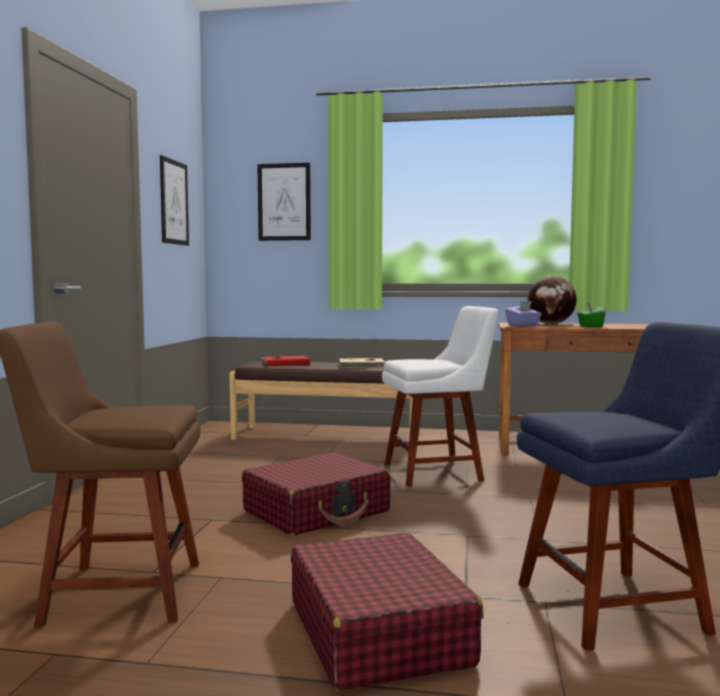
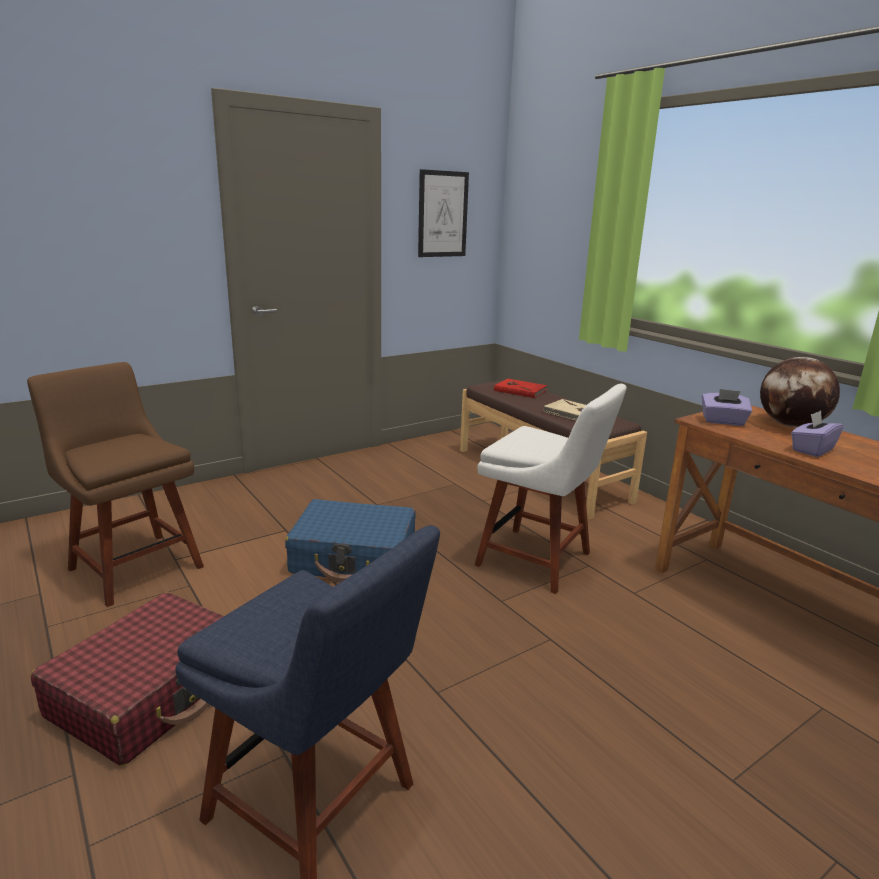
camera: 45 degrees right, 15 degrees up
(284, 202) = (563, 211): picture -> none
(317, 511) = (354, 558): red suitcase -> blue suitcase
(590, 326) = (812, 450): green tissue box -> purple tissue box

